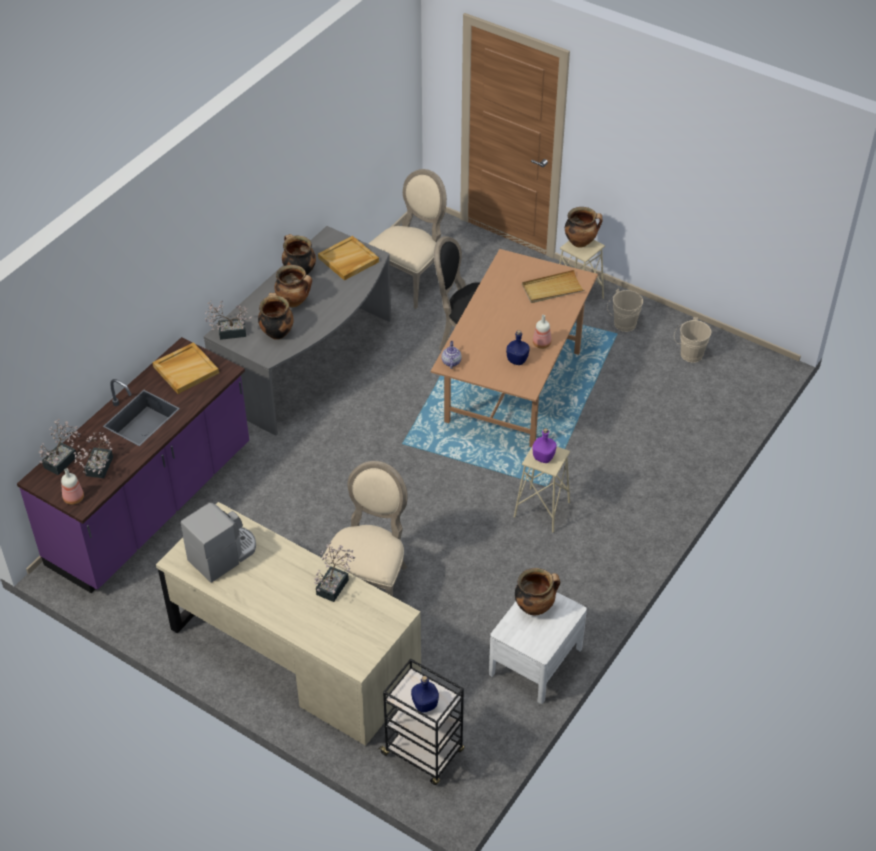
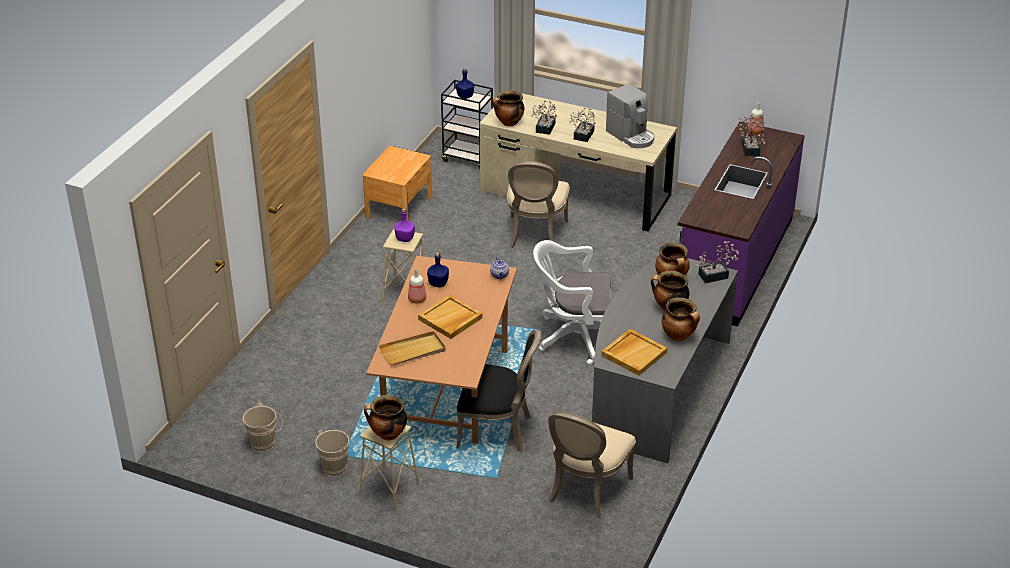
camera: 170 degrees right, 10 degrees down
(63, 459) = (781, 150): potted plant -> potted plant (582, 136)
(186, 369) = (727, 215): beige tray -> beige tray (450, 319)
(223, 554) = (631, 136): coffee machine -> coffee machine turned 75 degrees counterclockwise
(370, 430) = (574, 337): none -> white office chair
(535, 606) = (400, 171): cooking pot -> cooking pot (508, 123)
(535, 661) = (399, 207): white nightstand -> brown nightstand

